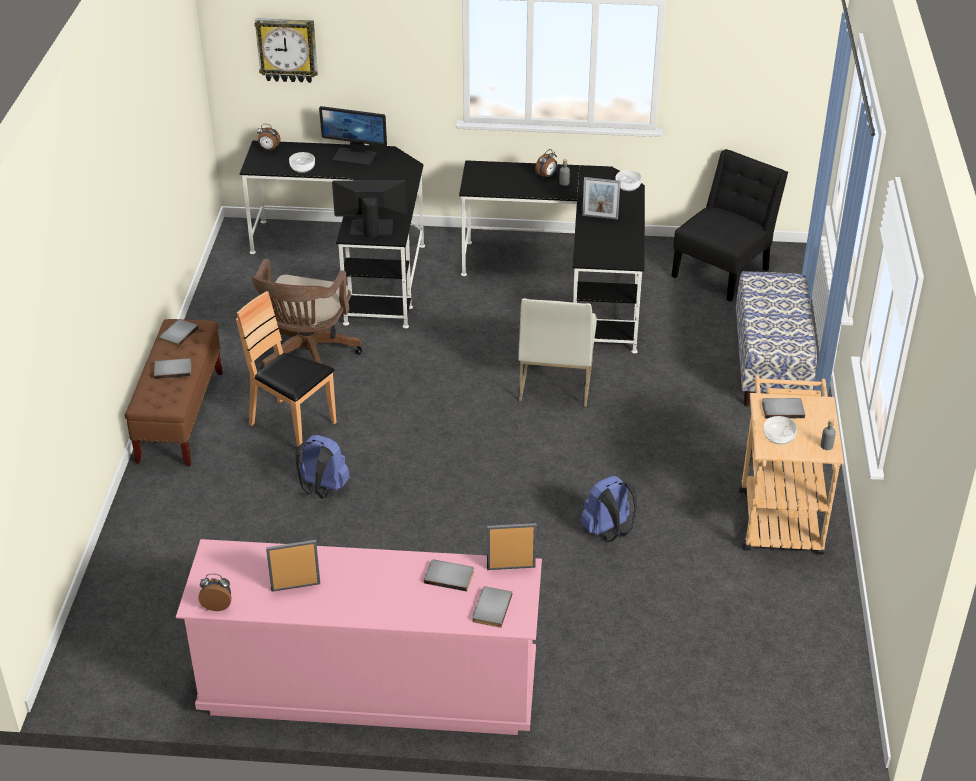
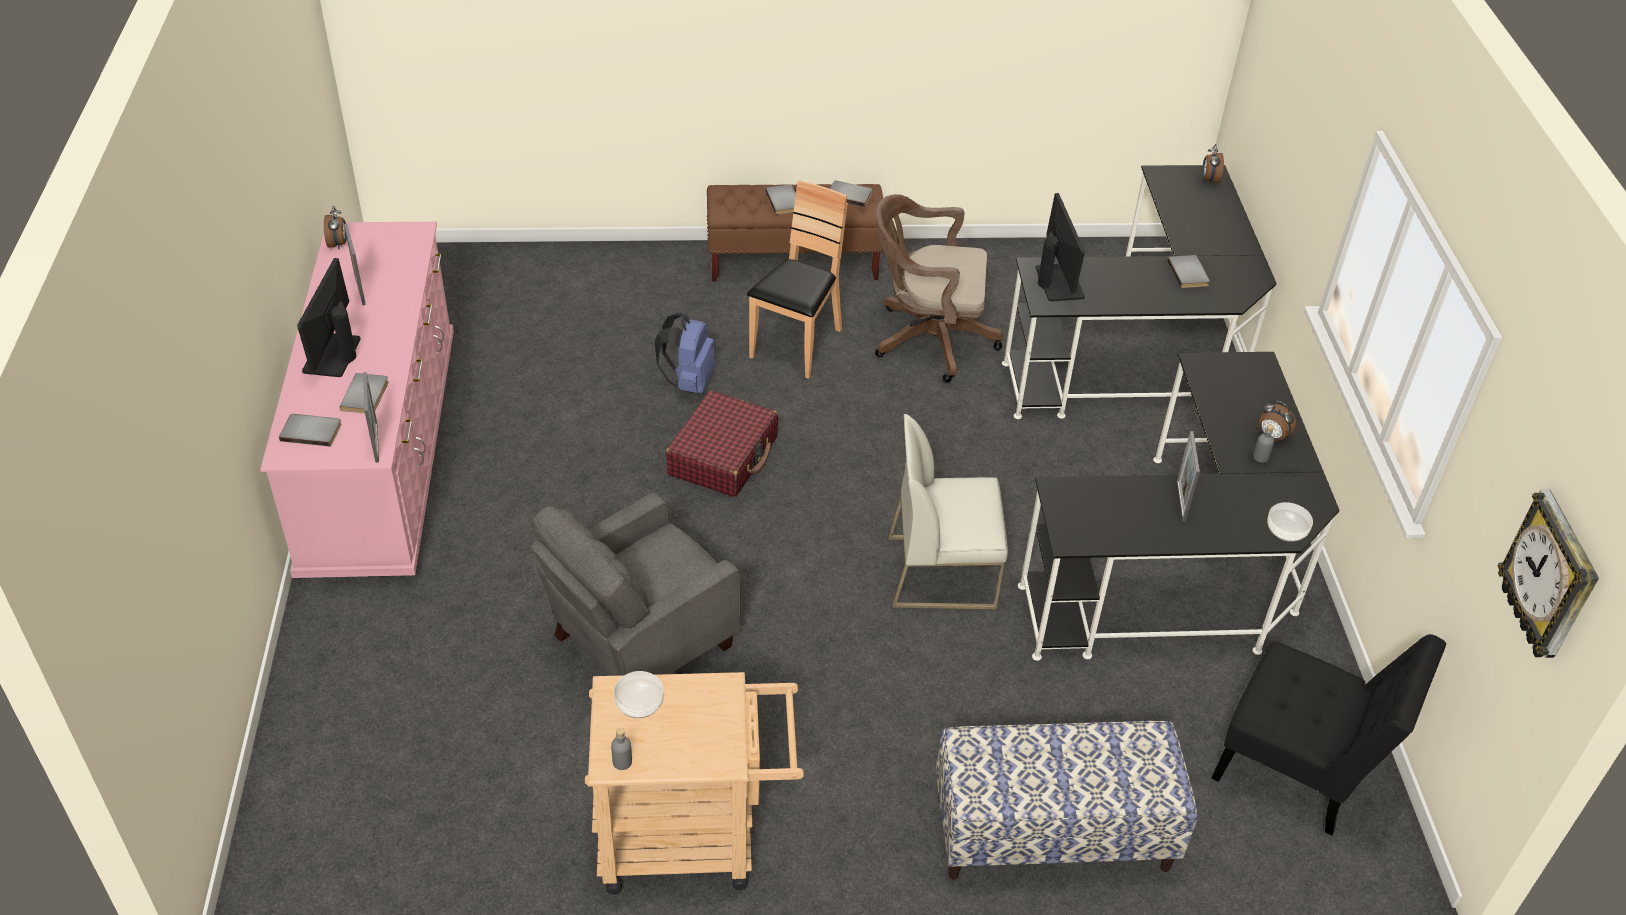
camera: 80 degrees right, 5 degrees up
(287, 49) = (1274, 77): wall clock -> wall clock (1550, 578)
(302, 168) = (1178, 211): bowl -> none
(355, 156) = (1229, 251): monitor -> monitor (333, 355)
(417, 475) = (723, 456): none -> red suitcase
(608, 531) = (639, 642): blue backpack -> grey armchair
(782, 409) = (707, 709): grey book -> grey book (1189, 273)

